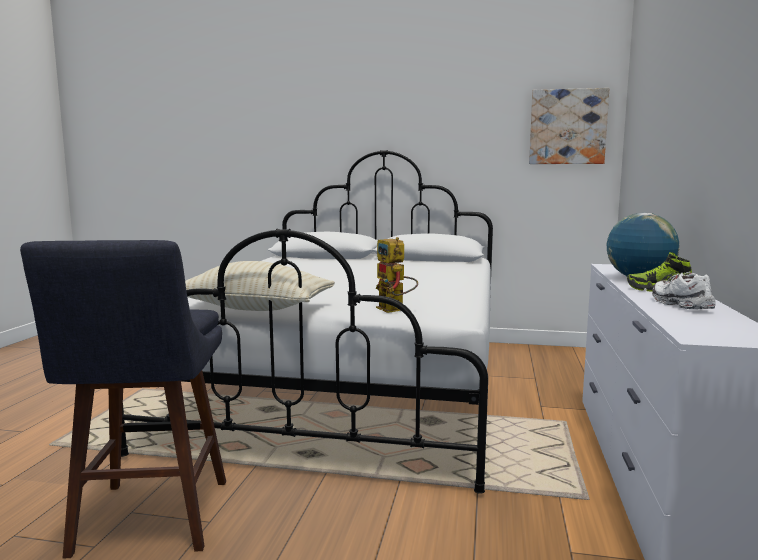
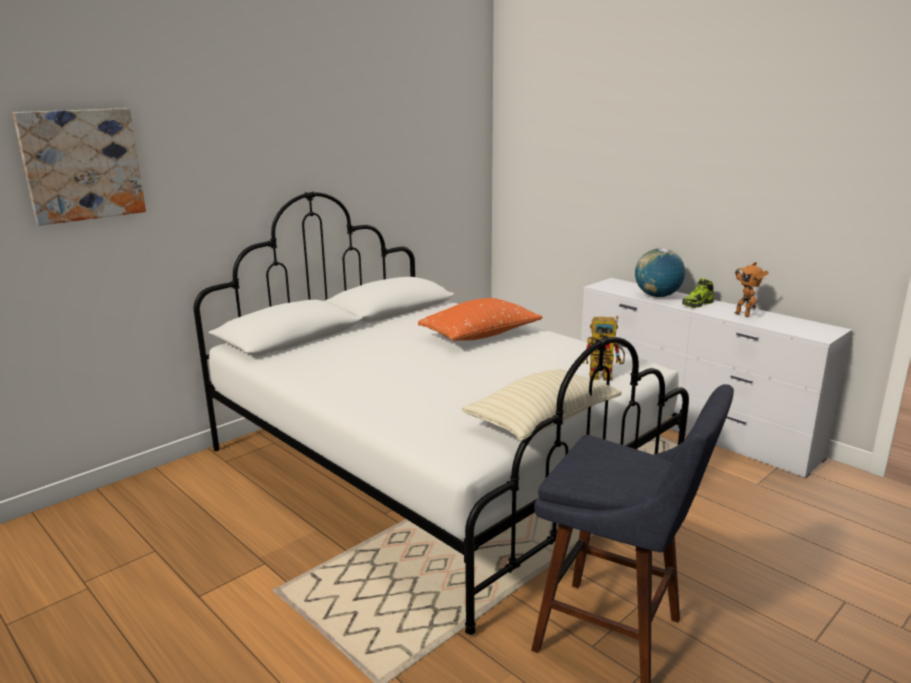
camera: 55 degrees left, 10 degrees up
(417, 276) = (480, 335): none -> orange pillow
(567, 127) = (458, 150): picture -> picture (82, 165)
(680, 305) = (743, 314): white shoe -> toy robot

